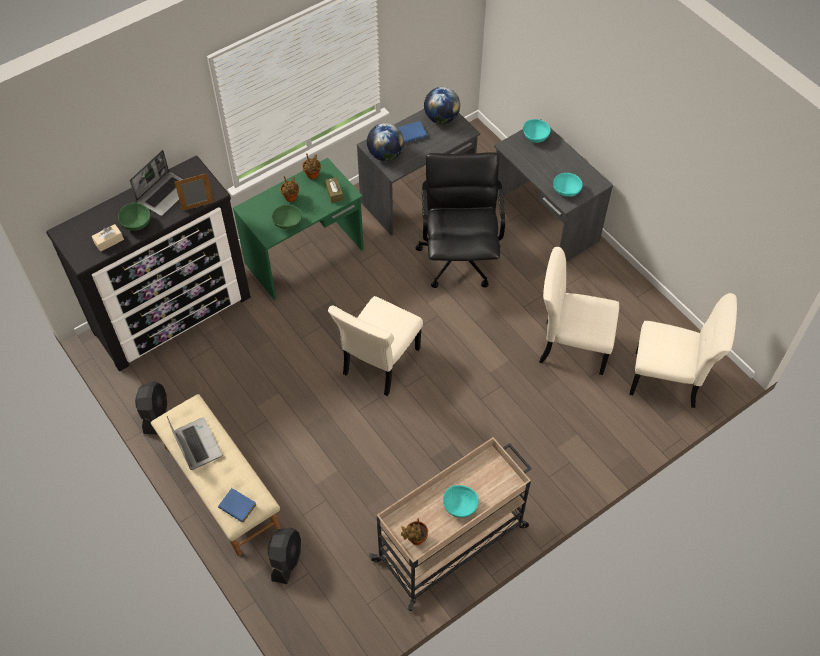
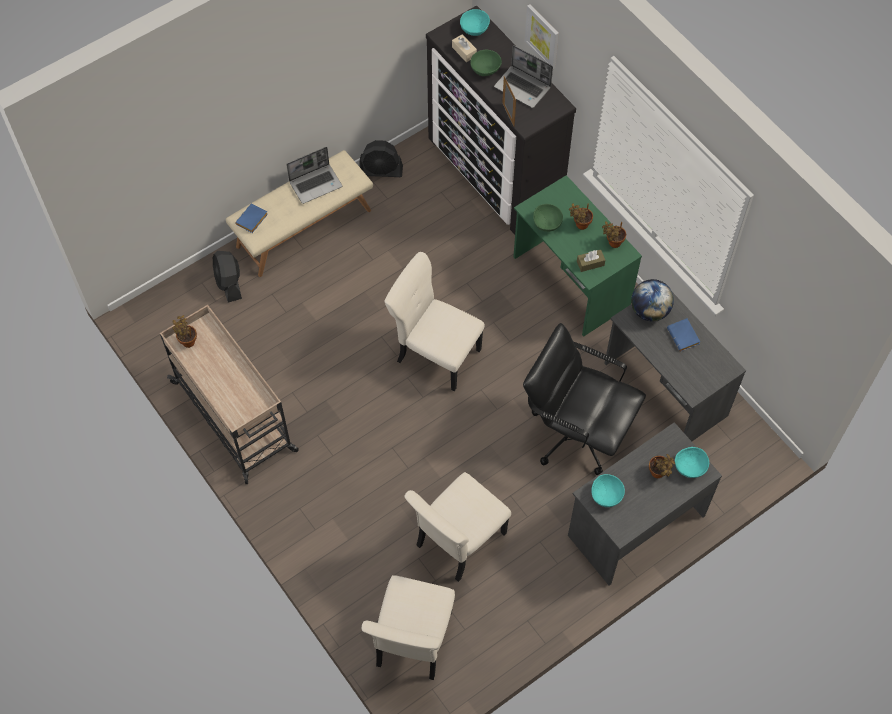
camera: 90 degrees right, 5 degrees up
(130, 148) = (542, 36): none -> picture
(286, 559) = (229, 283): black fan -> black fan turned 60 degrees clockwise
(441, 118) = (711, 367): globe -> none
(459, 258) = (576, 432): black office chair -> black office chair turned 150 degrees counterclockwise
(459, 506) = (217, 377): turquoise bowl -> turquoise bowl (474, 29)
(542, 157) = (658, 473): none -> potted plant
(570, 346) = (458, 541): beige chair -> beige chair turned 150 degrees counterclockwise

